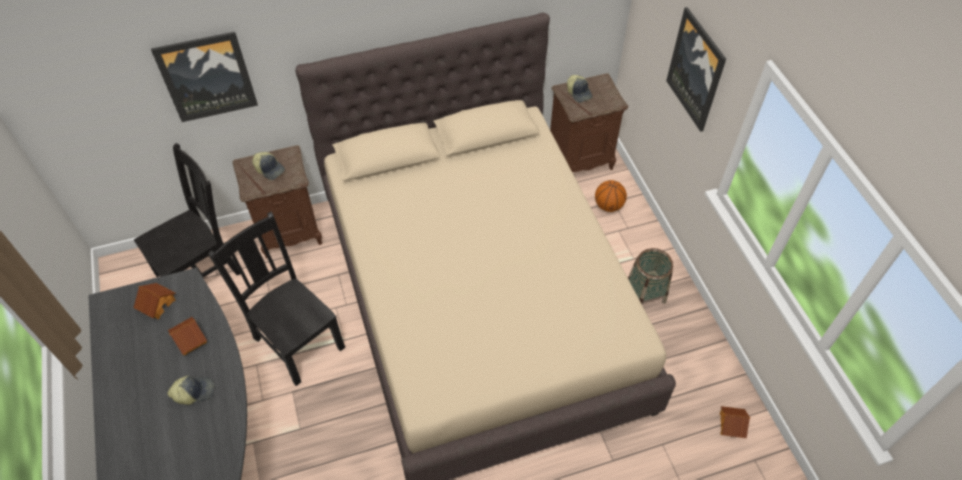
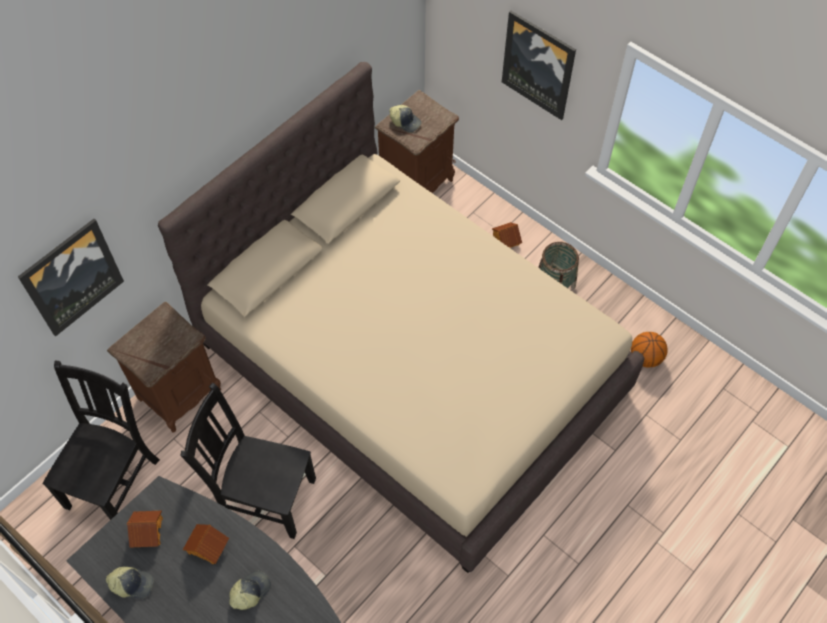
camera: 30 degrees left, 5 degrees up
(269, 169) = (154, 340): cap -> cap (132, 583)
(608, 205) = (471, 218): basketball -> basketball (645, 358)
(731, 424) = (689, 368): toy house -> toy house (505, 239)

